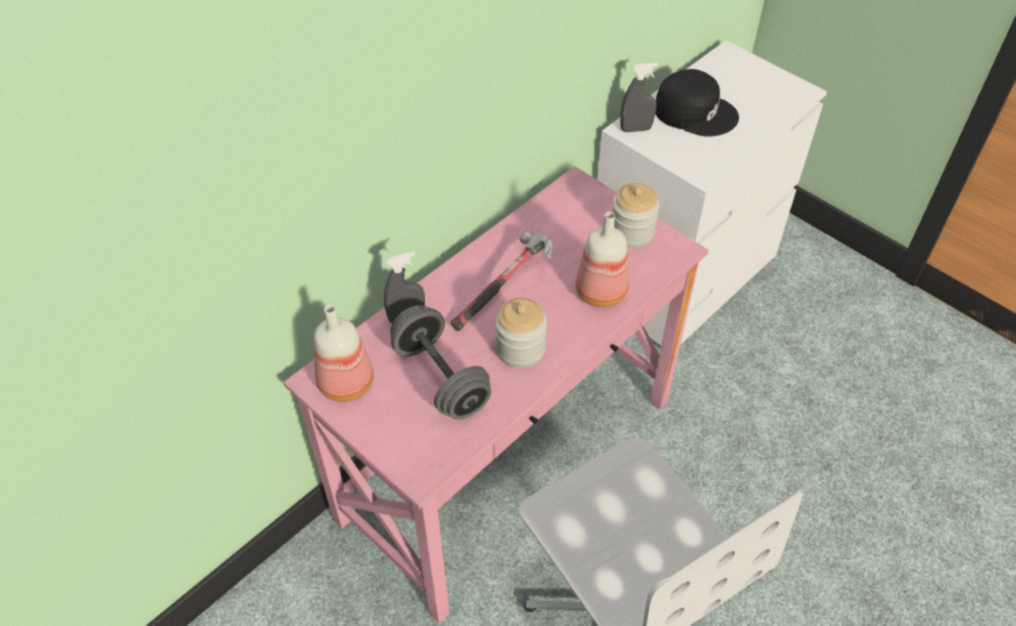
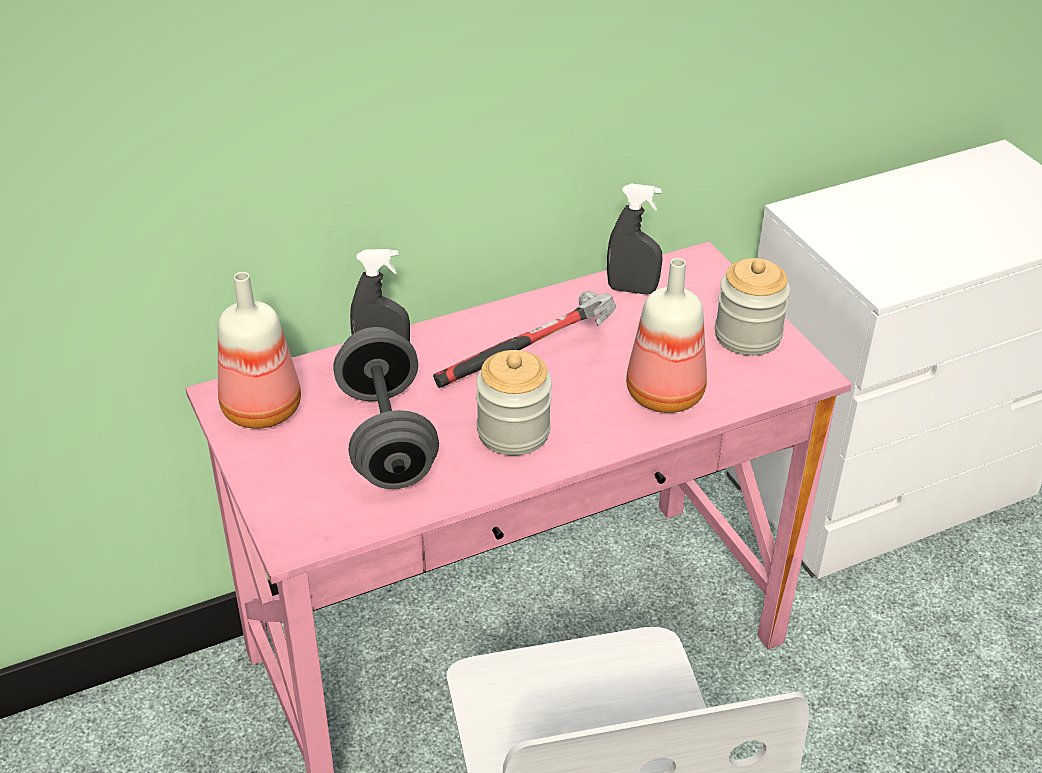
camera: 20 degrees right, 10 degrees down
(635, 129) = (814, 213): grey spray bottle -> grey spray bottle (632, 289)
(695, 111) = (914, 211): black cap -> none

